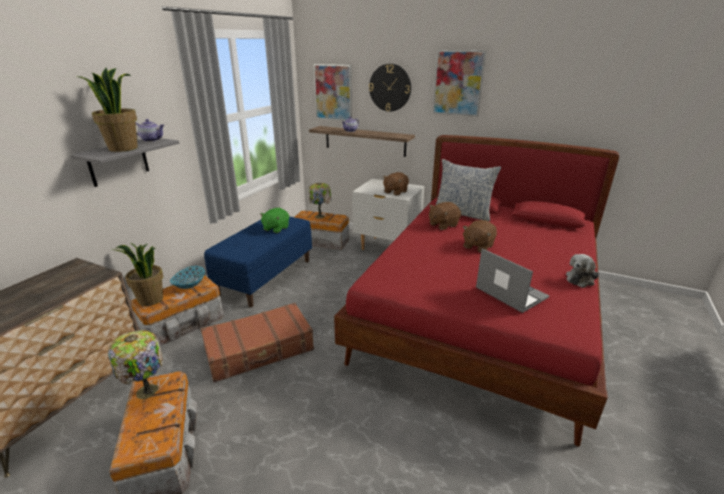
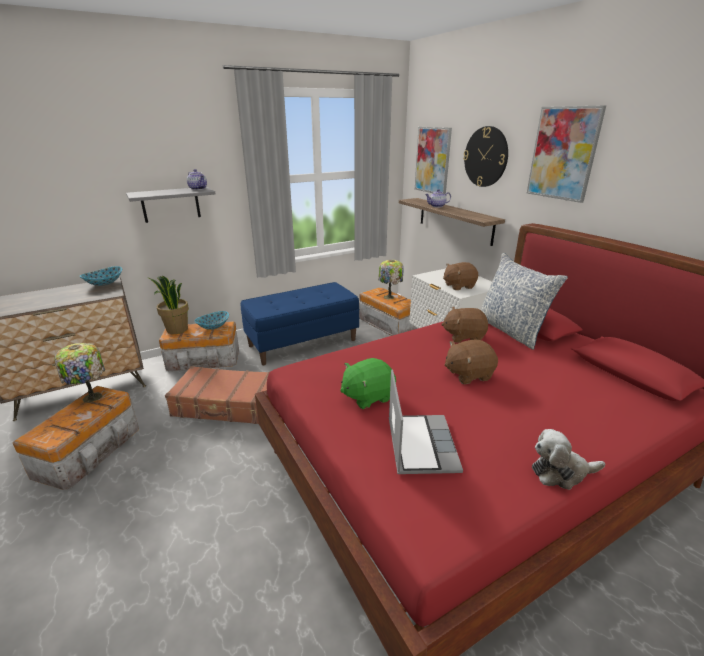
camera: 35 degrees right, 0 degrees up
(67, 268) = (104, 283): none -> bowl
(123, 148) = (164, 192): potted plant -> none
(275, 228) = (318, 296): green plush toy -> green plush toy (367, 396)

